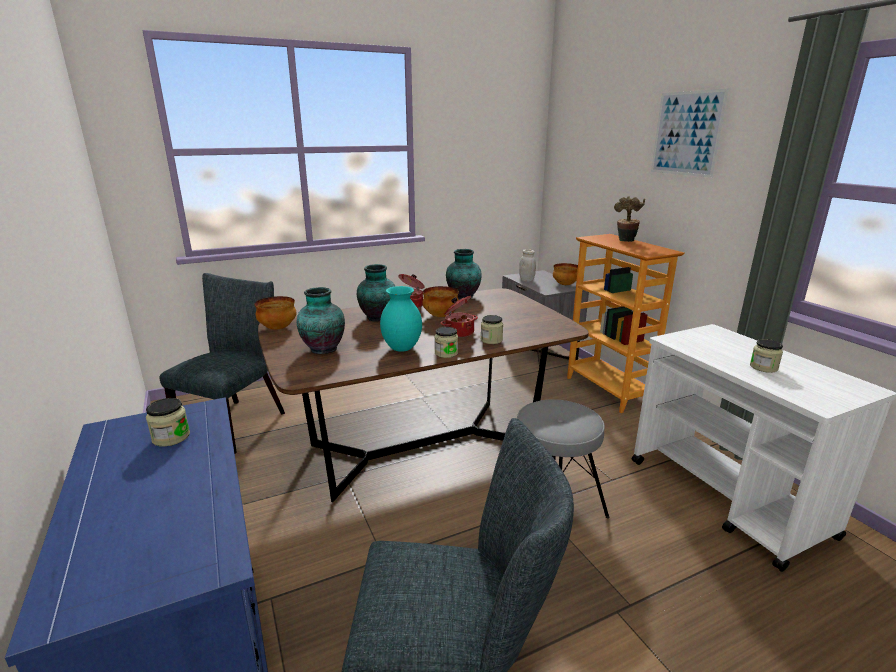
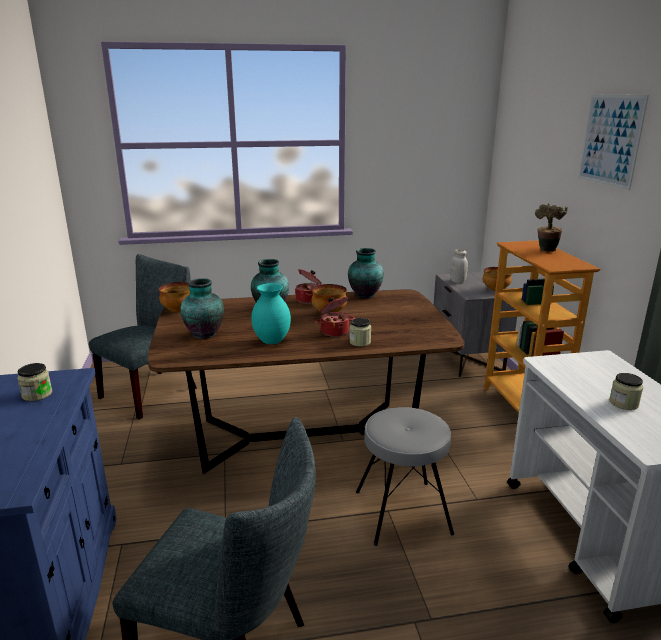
camera: 15 degrees right, 0 degrees up
(446, 353) = (308, 350): jar -> none

